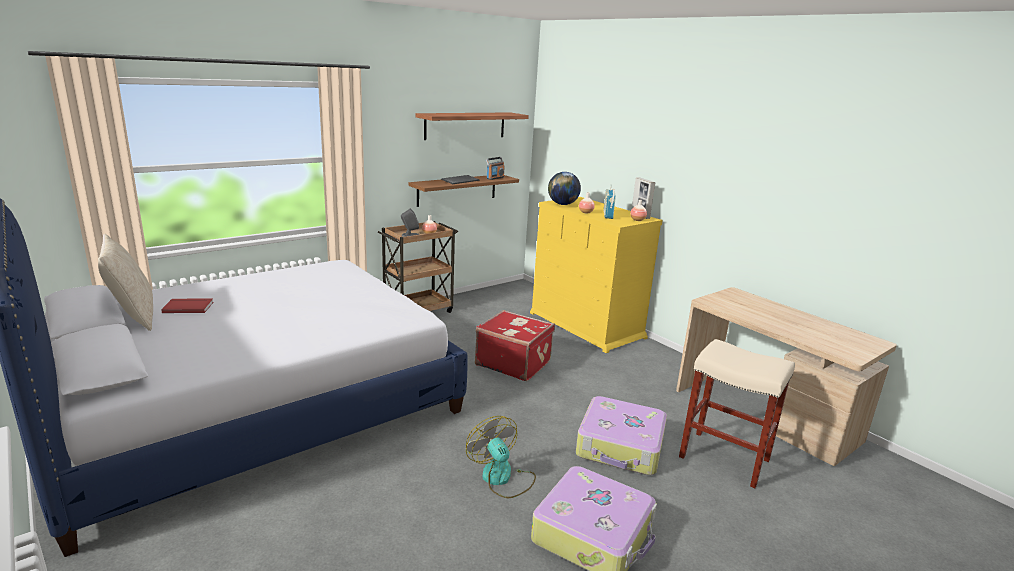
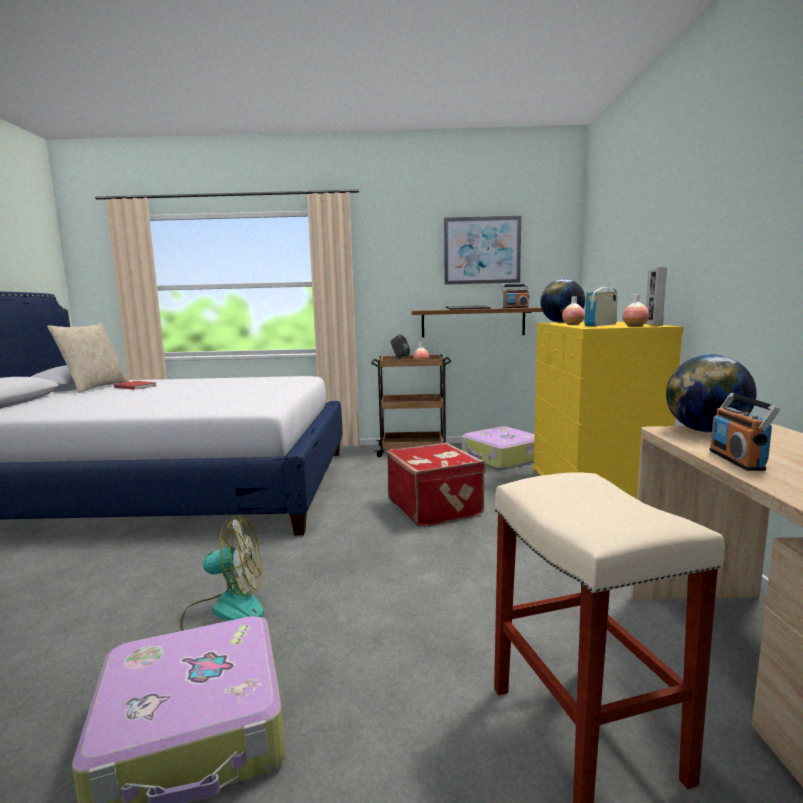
camera: 40 degrees right, 10 degrees down
(465, 125) = (482, 250): shelf -> picture
(502, 478) = (225, 611): fan -> fan turned 75 degrees clockwise
(621, 447) = (422, 636): suitcase -> suitcase (501, 458)
(720, 299) = (706, 431): none -> globe
(757, 320) = (737, 460): none -> radio

